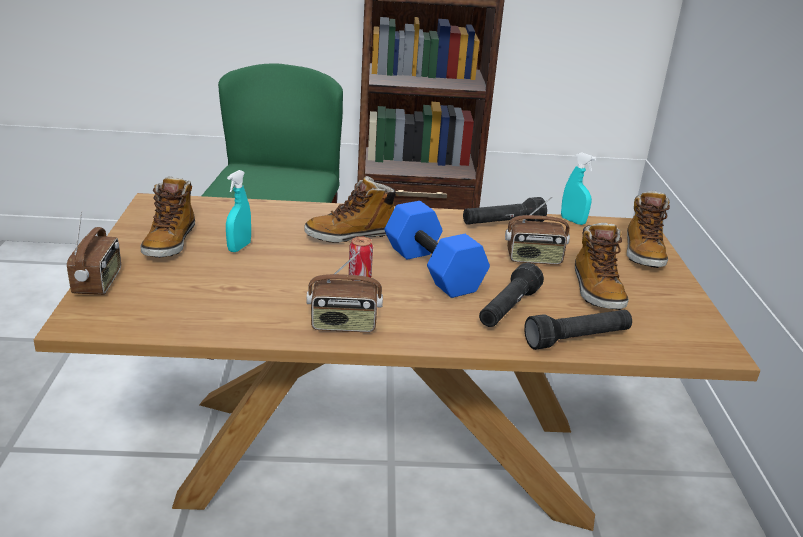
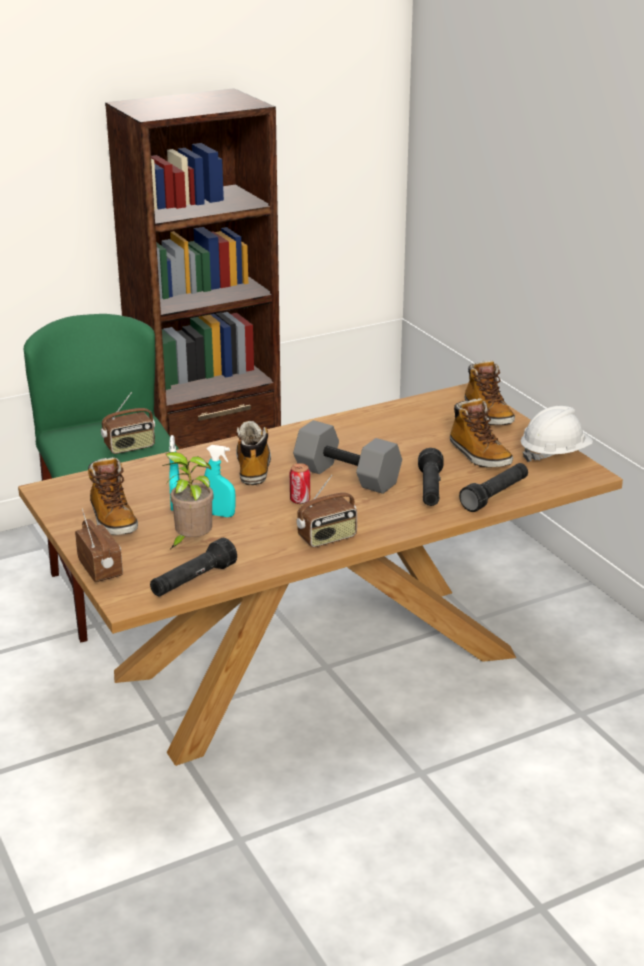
camera: 25 degrees left, 0 degrees up
(209, 285) = (191, 542): none -> potted plant
(351, 235) = (253, 467): boot -> boot turned 135 degrees clockwise
(435, 269) = (349, 475): blue dumbbell -> grey dumbbell
(502, 224) = (362, 421): black flashlight -> black flashlight (193, 581)
(534, 259) = (413, 444): radio -> radio (130, 447)
(572, 221) = (414, 402): turquoise spray bottle -> turquoise spray bottle (220, 514)
(690, 315) = (554, 454): none -> white hard hat

